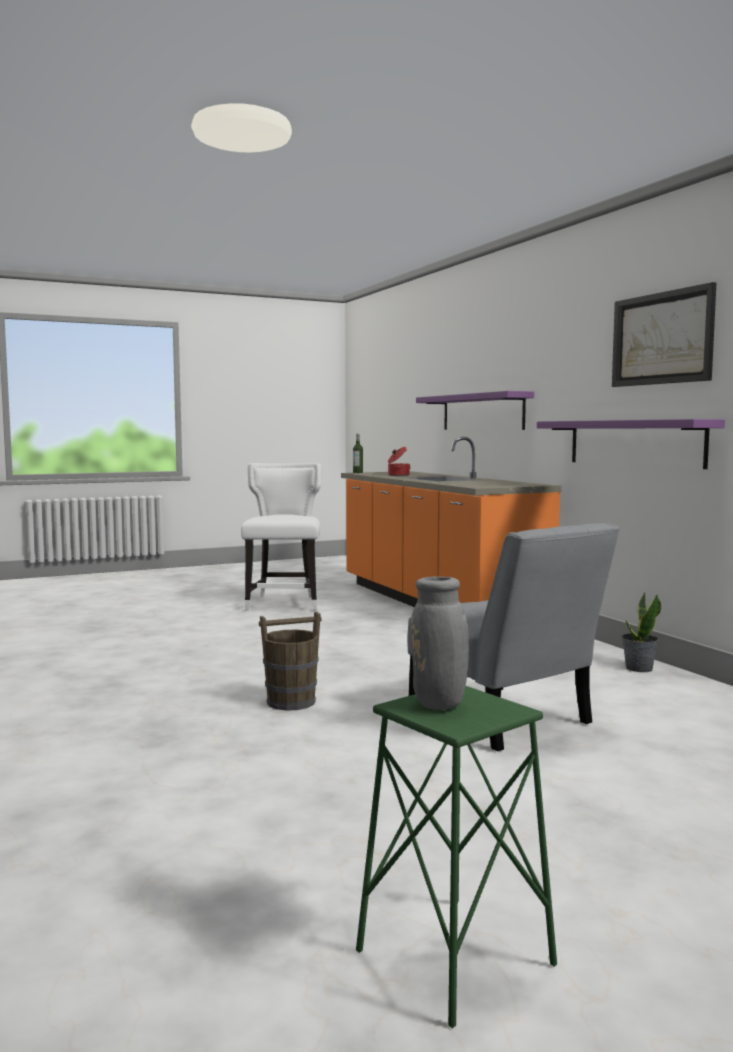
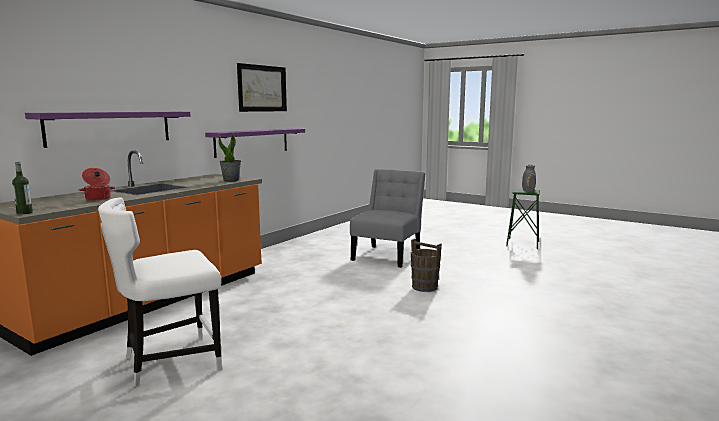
camera: 120 degrees left, 5 degrees up
(638, 668) = (290, 246): potted plant -> potted plant (231, 180)

